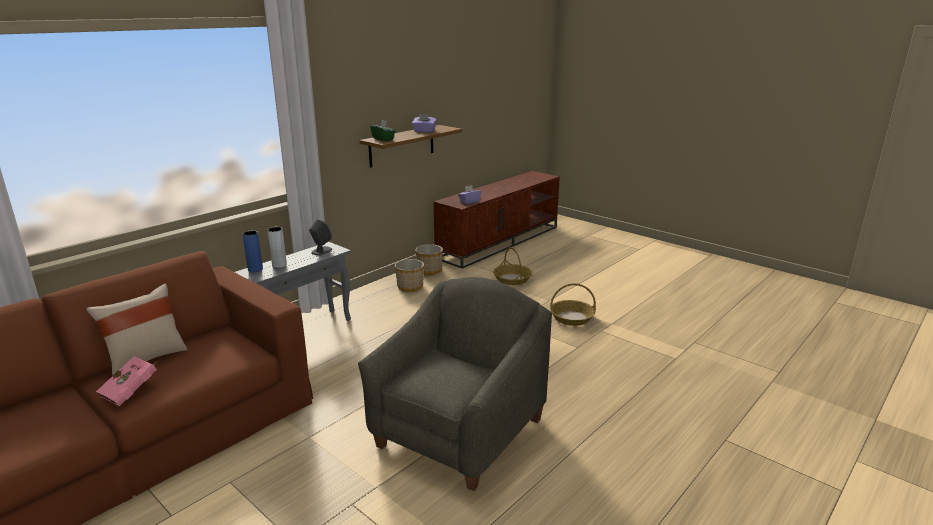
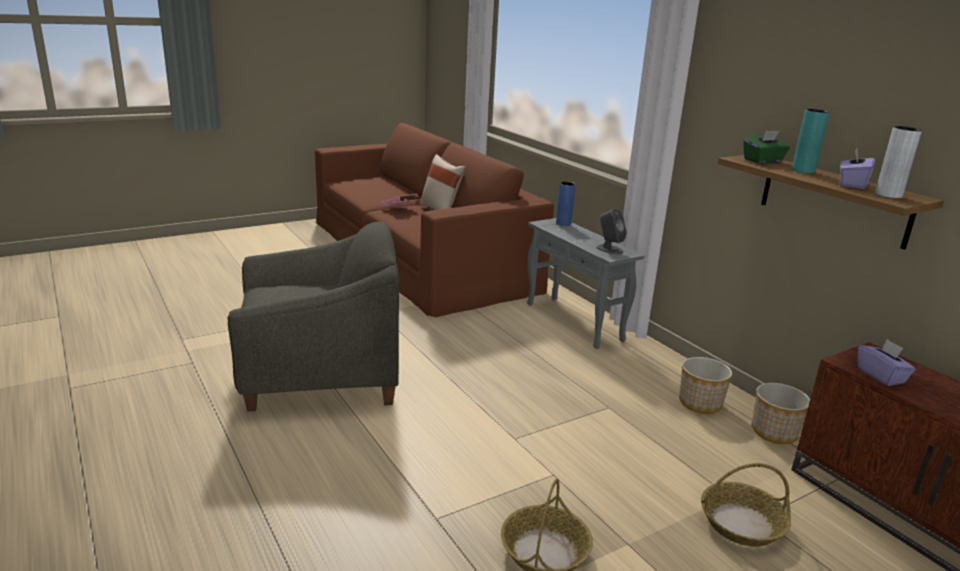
camera: 105 degrees right, 0 degrees up
(279, 265) = (572, 231): grey vase -> grey vase (888, 195)
(402, 135) = (803, 170): none -> turquoise vase
(459, 433) = (321, 375): grey armchair -> grey armchair turned 60 degrees counterclockwise

